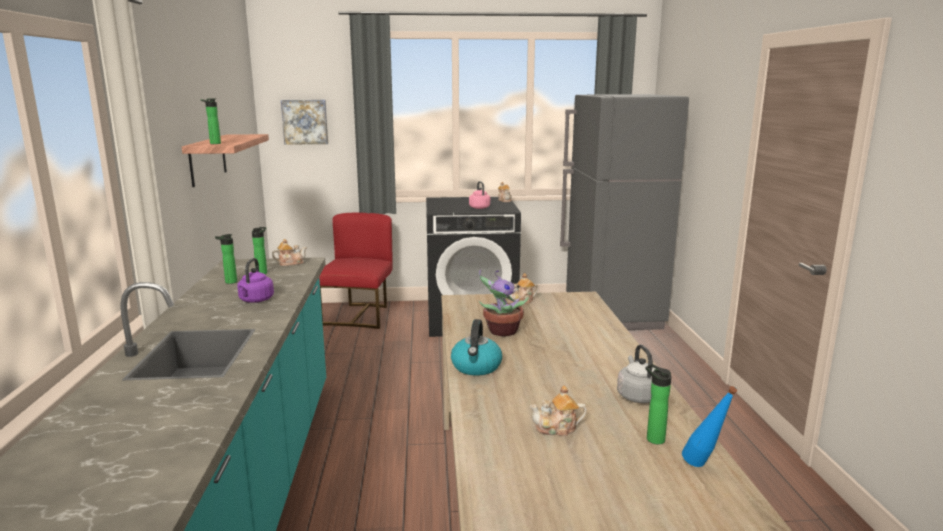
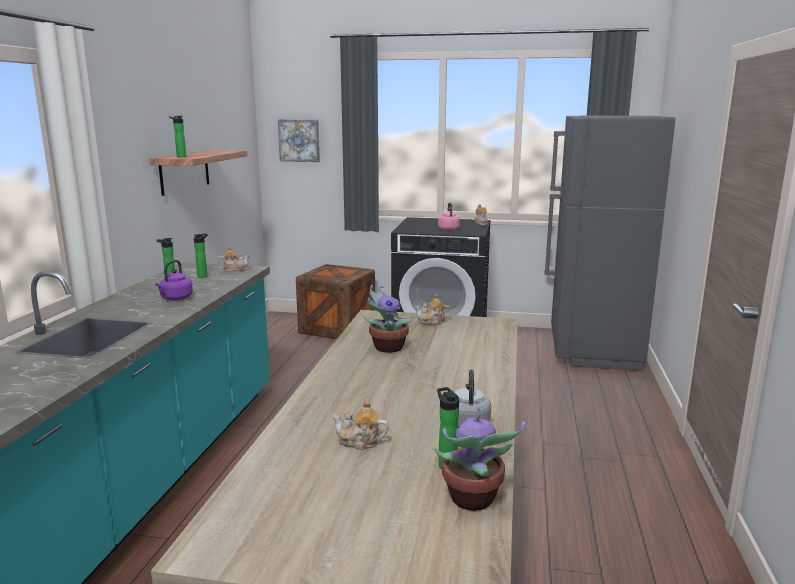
camera: 15 degrees right, 0 degrees up
(359, 316) = (337, 328): red chair -> crate
(476, 367) = (334, 377): kettle -> none
(704, 468) = (472, 500): blue bottle -> potted plant

